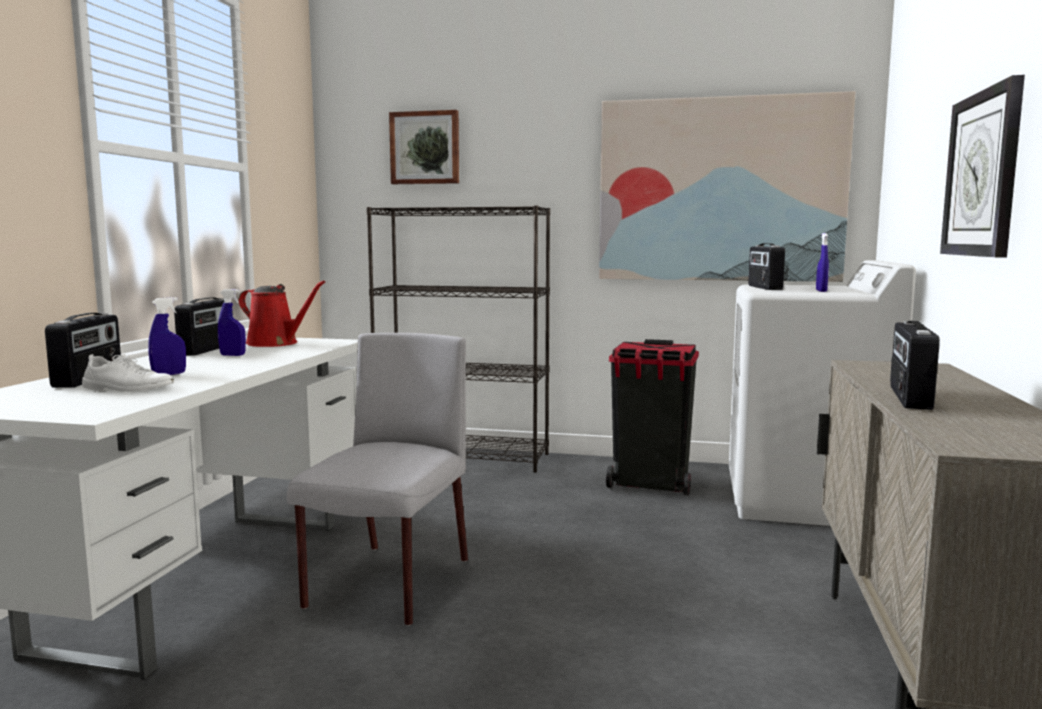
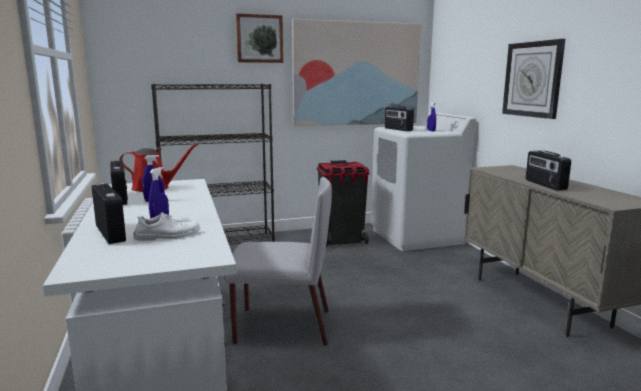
camera: 30 degrees left, 5 degrees up
(388, 584) = (281, 327): grey chair -> grey chair turned 105 degrees clockwise
(425, 148) = (175, 41): picture -> picture (259, 39)

